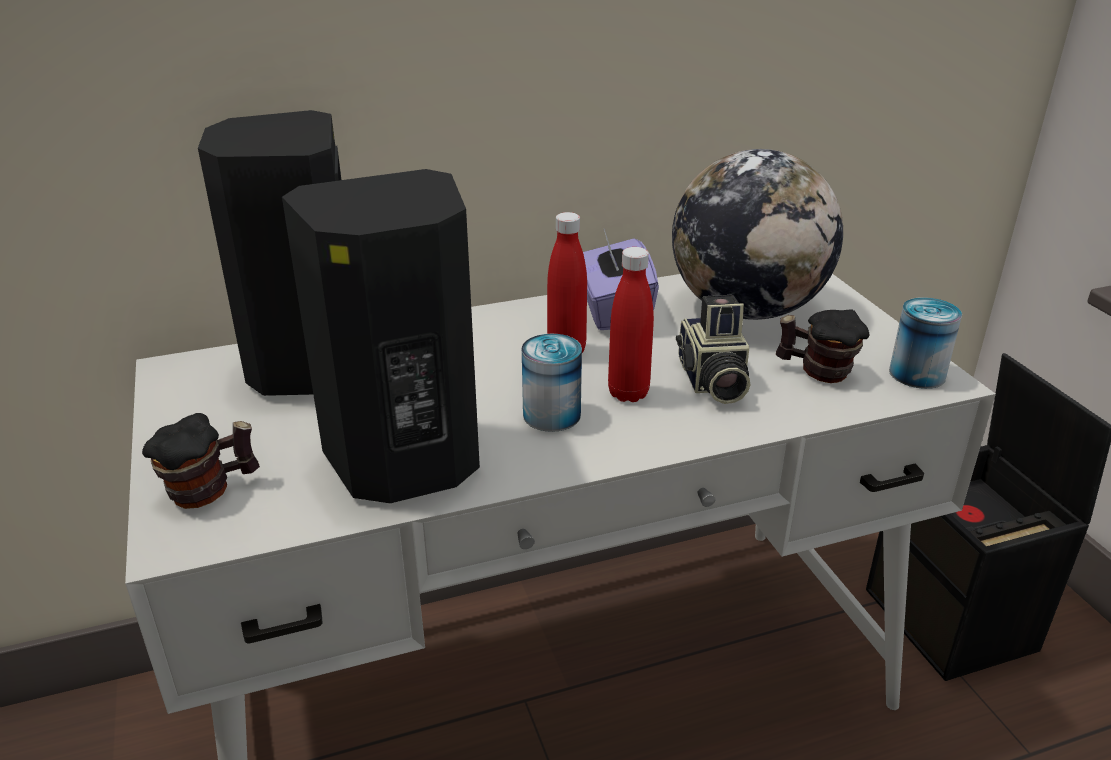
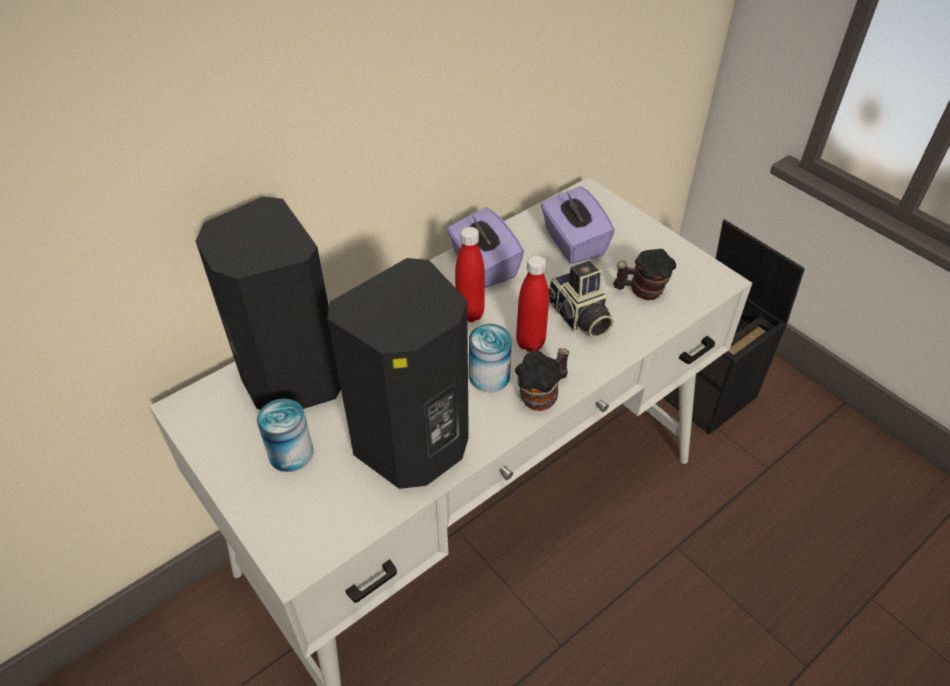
camera: 20 degrees left, 15 degrees up
(210, 491) = (292, 511): mug -> mug (542, 395)
(747, 309) = (573, 243): globe -> purple tissue box
(917, 374) = (701, 277): can -> can (291, 453)

